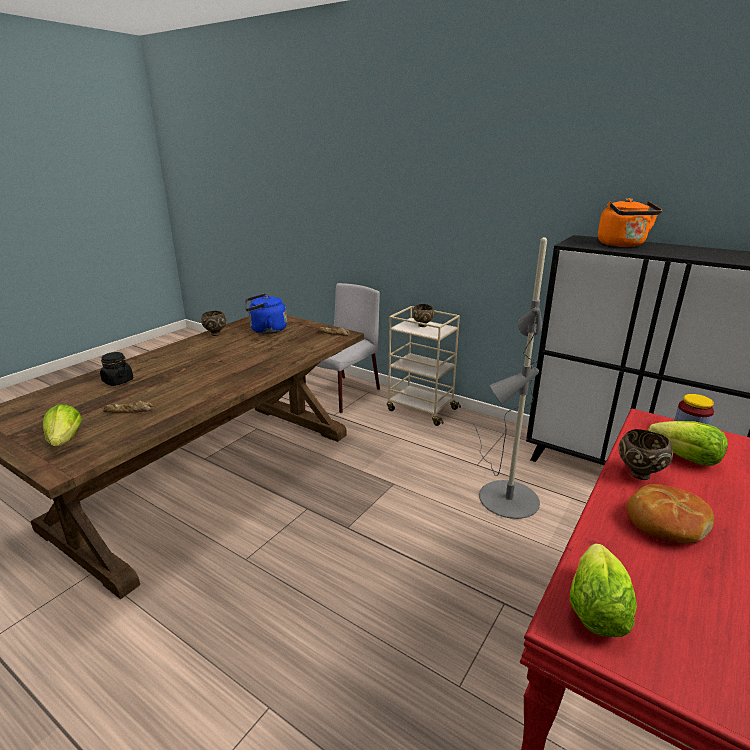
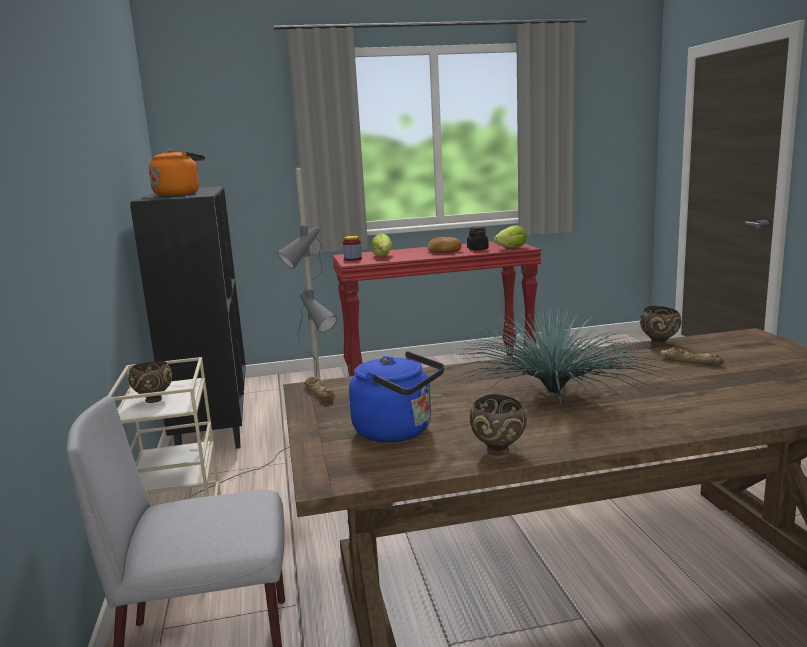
camera: 135 degrees left, 10 degrees down
(65, 440) = (759, 351): lettuce -> none
(118, 381) = (713, 399): black jar -> black jar (477, 249)
(212, 362) = (554, 393): none -> potted plant
(638, 474) = (416, 256): brown bowl -> brown bowl (659, 344)

